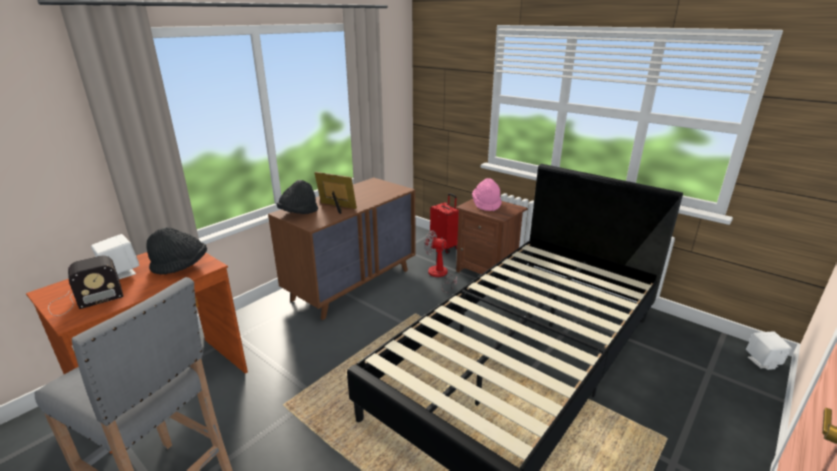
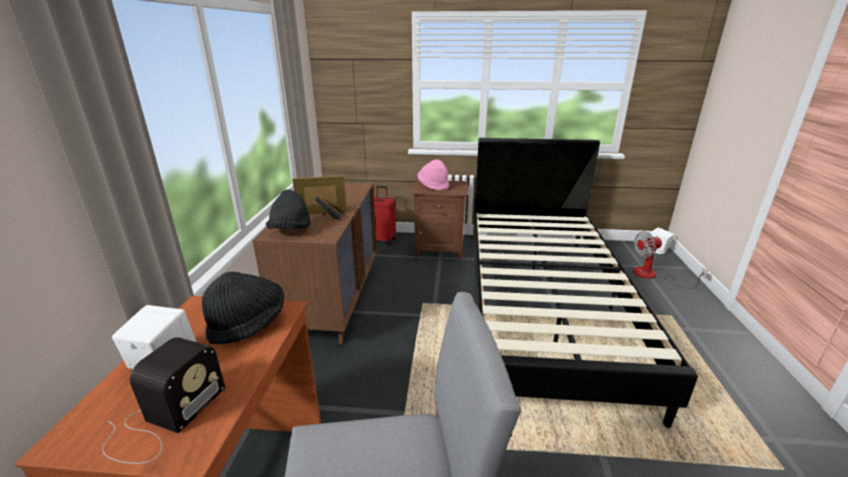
camera: 35 degrees left, 0 degrees up
(440, 275) = (405, 265): fan -> fan (653, 275)

